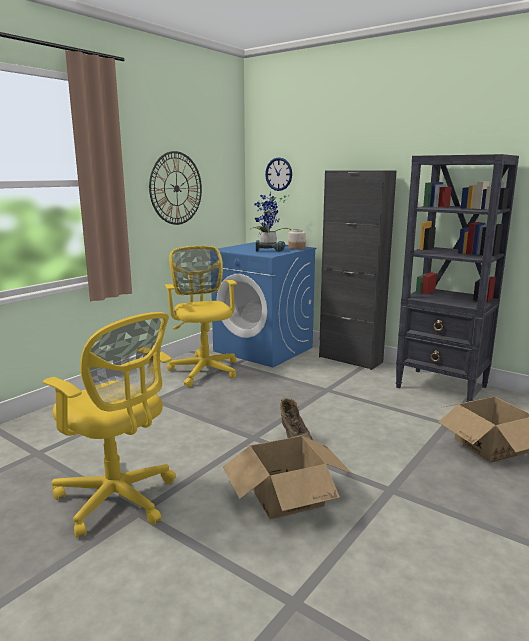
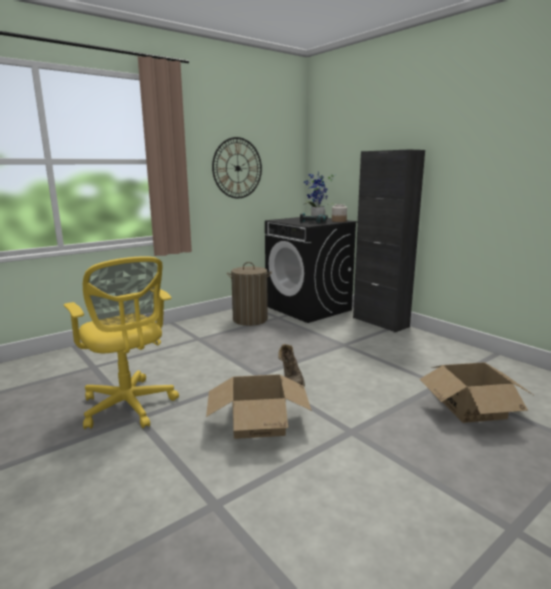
camera: 15 degrees right, 0 degrees up
(204, 369) = (250, 319): yellow office chair -> laundry basket
(264, 349) = (308, 308): blue washing machine -> black washing machine
(278, 174) = (330, 156): wall clock -> none
(442, 387) = (454, 353): black bookcase -> none

